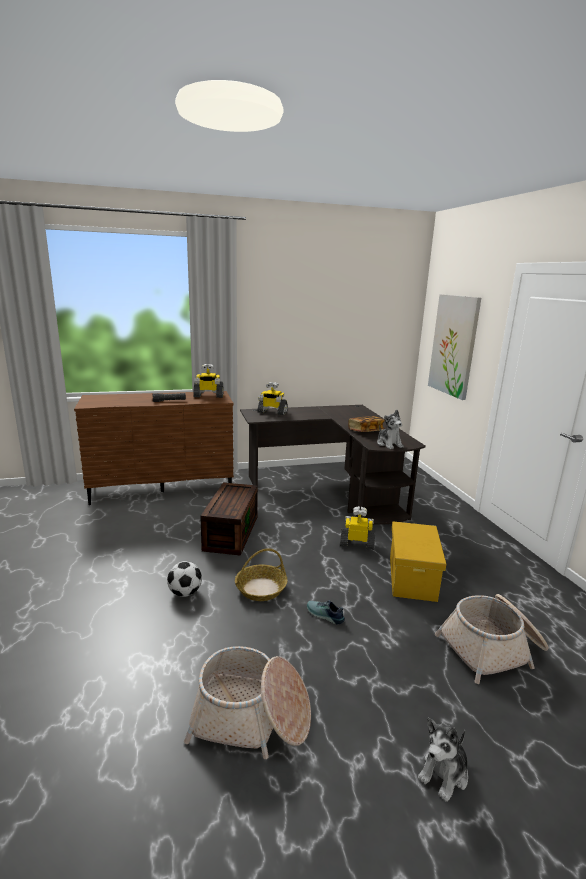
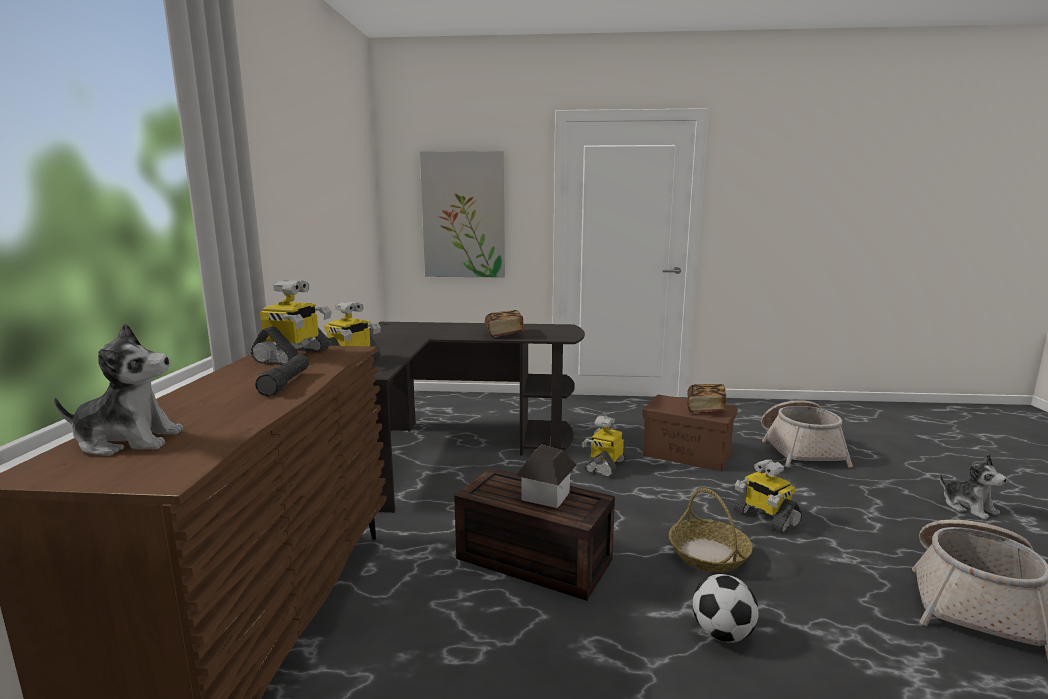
camera: 70 degrees left, 5 degrees down
(232, 502) = (546, 495): none -> toy house
(324, 615) = (765, 518): shoe -> toy robot
(389, 444) = (562, 333): plush toy -> plush toy (128, 441)
(412, 578) = (688, 454): yellow storage box -> brown storage box
(421, 547) = (705, 408): none -> book

